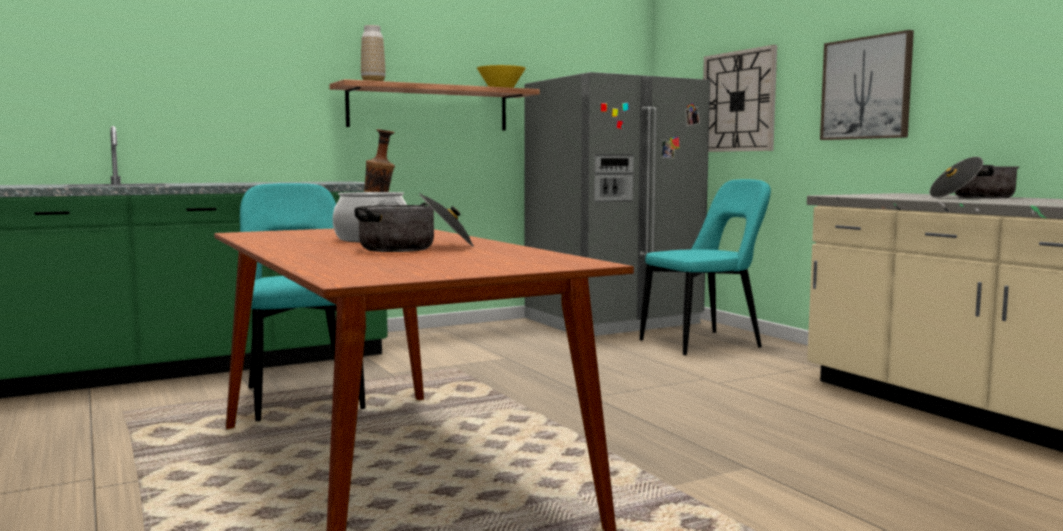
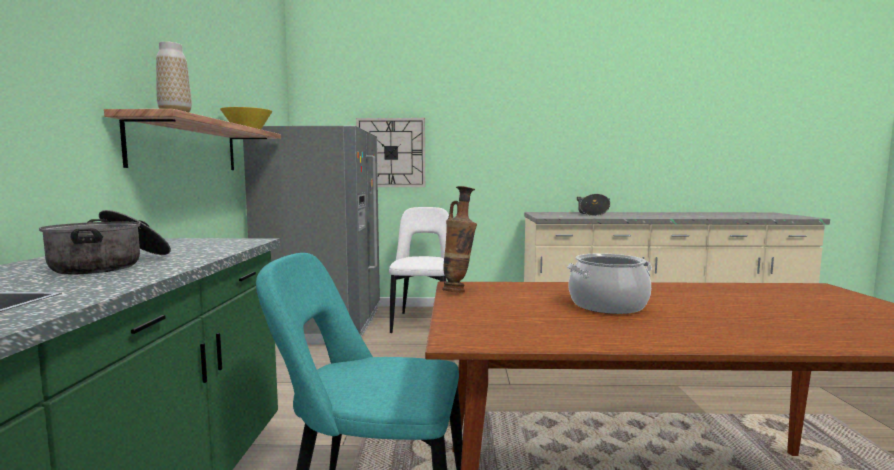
camera: 60 degrees left, 0 degrees up
(415, 248) = (703, 303): cooking pot -> cooking pot (112, 264)
(705, 343) = (423, 322): turquoise chair -> white chair
(866, 88) = (496, 152): picture -> none

